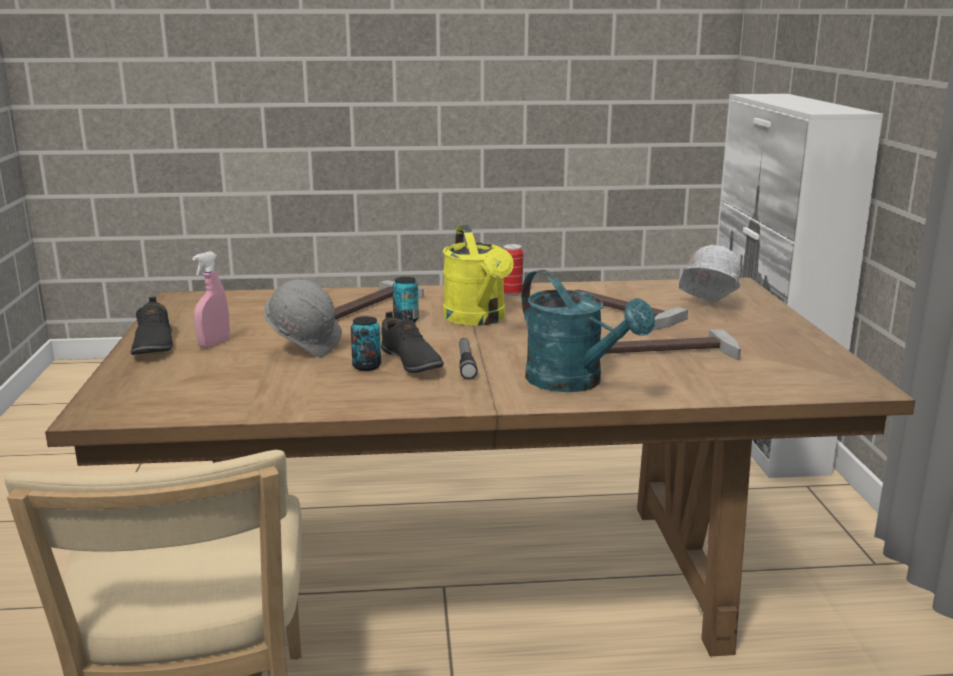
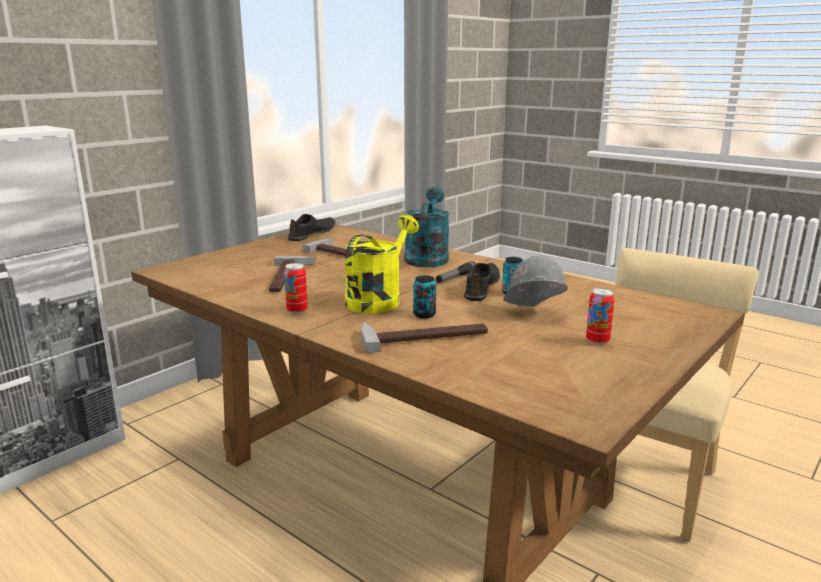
camera: 135 degrees left, 0 degrees up
(152, 345) = (652, 357): black shoe -> black shoe (312, 234)
(214, 344) = (597, 341): pink spray bottle -> can
(706, 307) = (240, 264): white hard hat -> none

